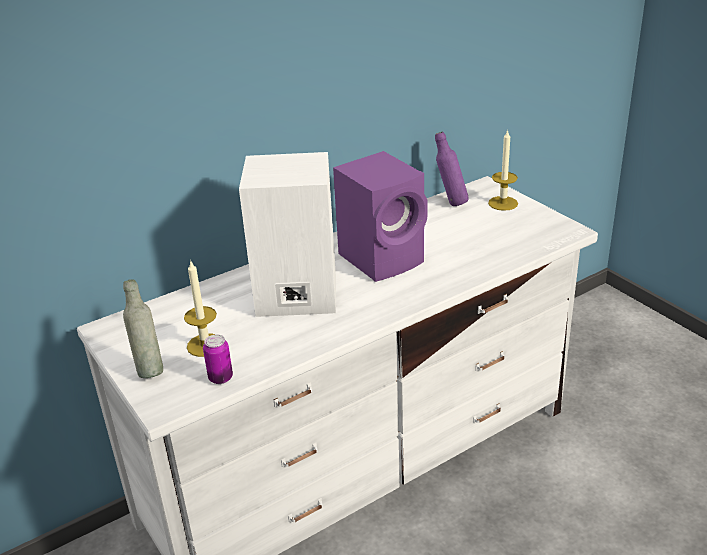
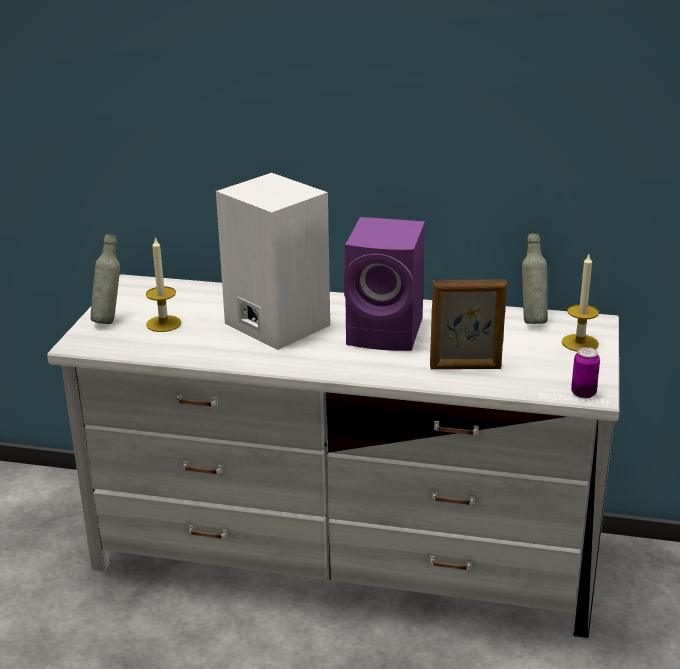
camera: 45 degrees right, 5 degrees down
(220, 378) = (134, 347): can -> can (583, 393)
(450, 203) = (532, 320): purple bottle -> grey bottle
(475, 254) = (465, 367): none -> picture frame

